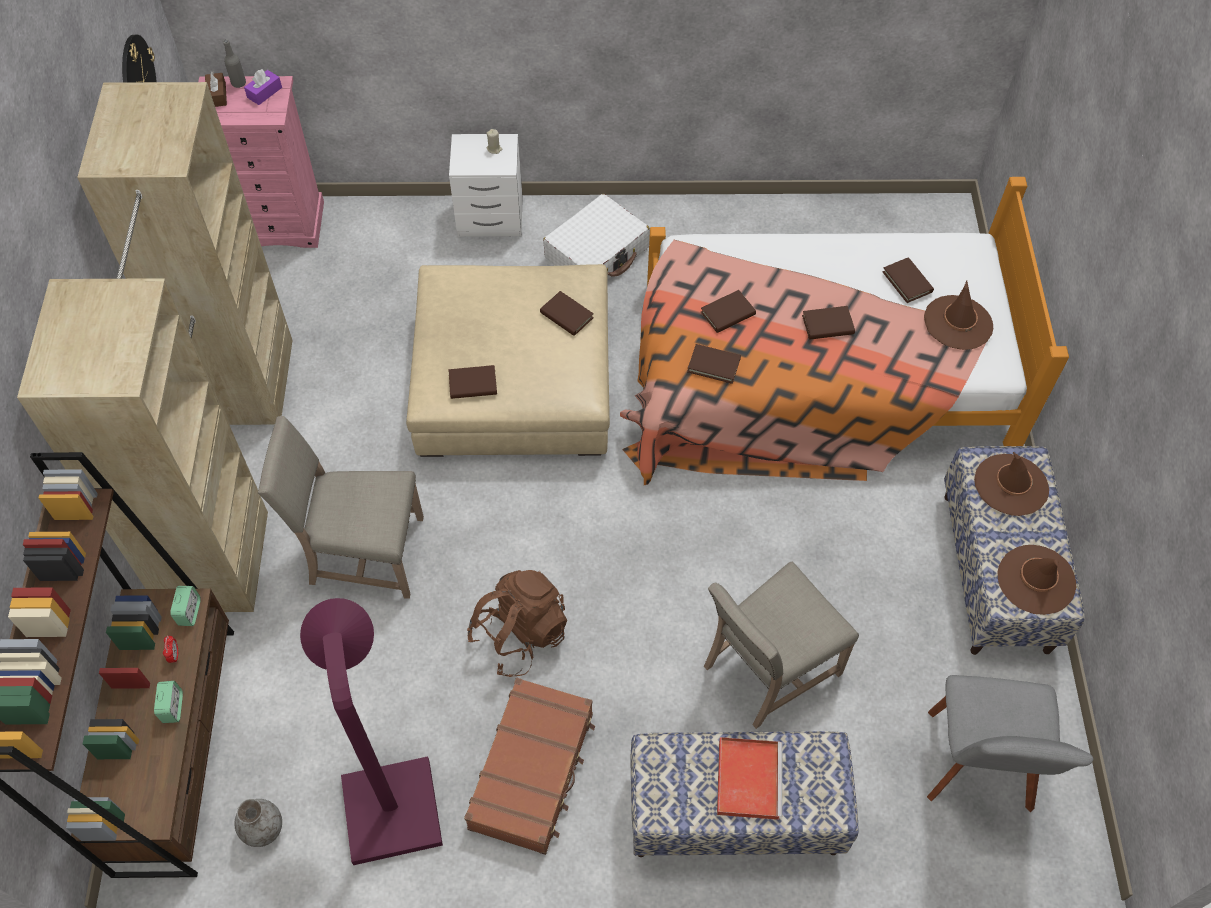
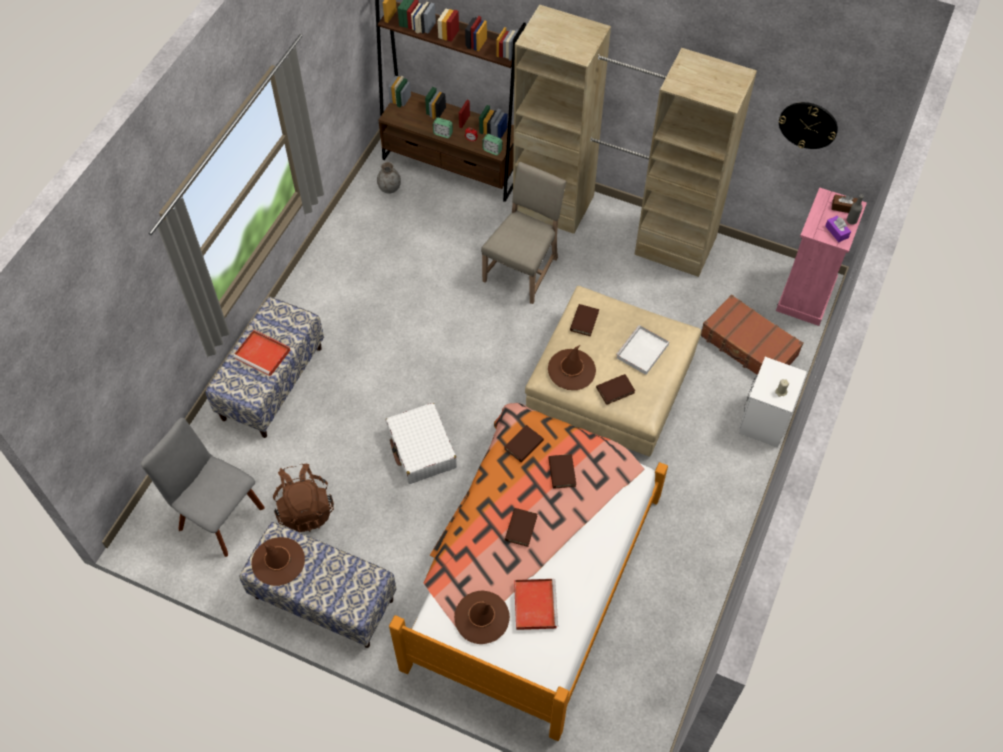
camera: 115 degrees right, 0 degrees up
(389, 794) = (376, 240): purple floor lamp -> none
(493, 306) = (642, 352): none -> white tray
(520, 634) = (431, 324): brown backpack -> brown backpack (305, 509)
(533, 770) = (351, 303): brown suitcase -> brown suitcase (748, 346)
(597, 253) = (702, 475): white suitcase -> white suitcase (421, 449)
(767, 669) = (339, 435): beige chair -> none
(907, 282) = (534, 604): brown book -> red tray
(1011, 485) = (348, 587): brown hat -> brown hat (571, 370)

